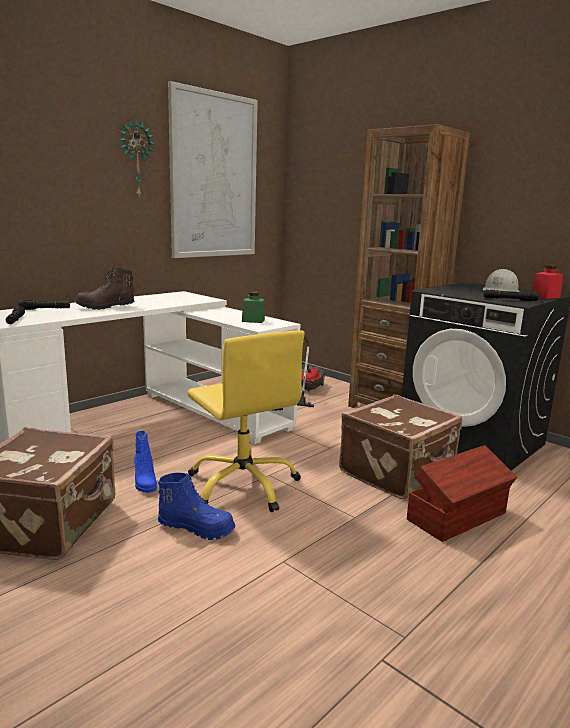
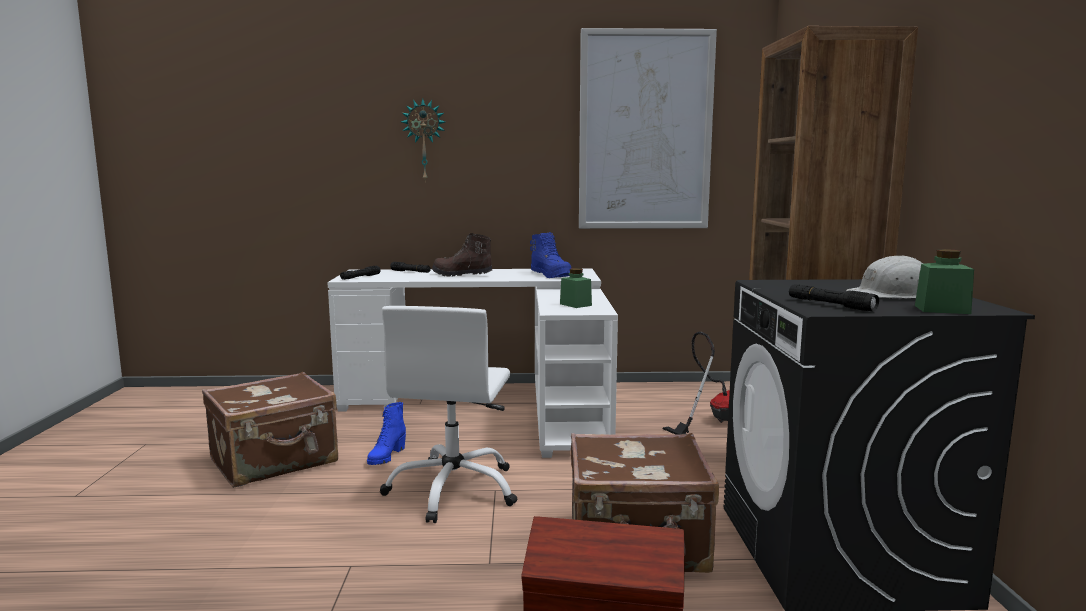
camera: 45 degrees right, 5 degrees down
(135, 159) = (535, 119): wall clock -> wall clock (424, 140)
(197, 528) = (349, 507): blue boot -> blue boot (551, 275)
(243, 485) = (454, 490): yellow office chair -> white office chair
(545, 296) = (942, 309): red jar -> green jar

